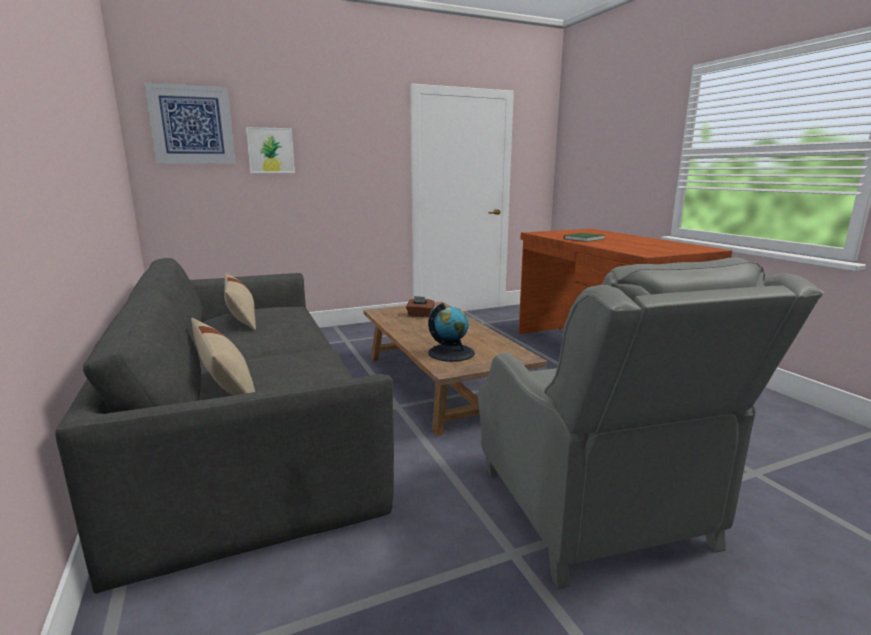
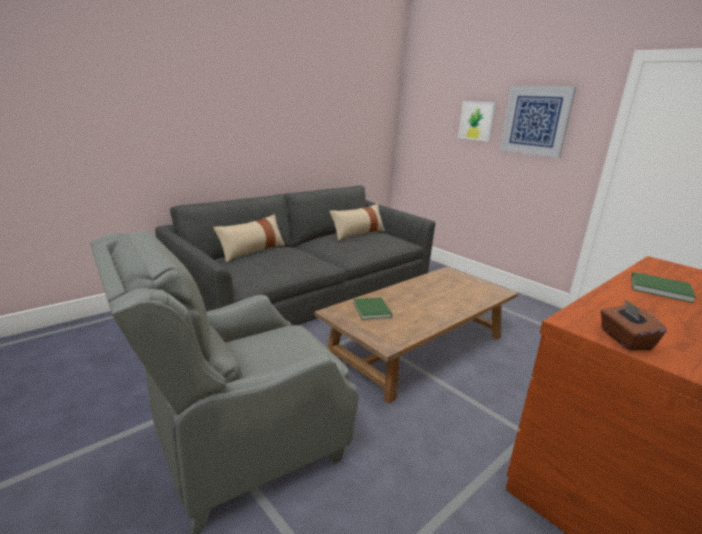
camera: 70 degrees right, 5 degrees up
(192, 125) = (433, 99): picture -> picture (535, 120)
(420, 315) = (458, 288): brown tissue box -> brown tissue box (624, 339)
(451, 353) = (372, 310): globe -> green book

